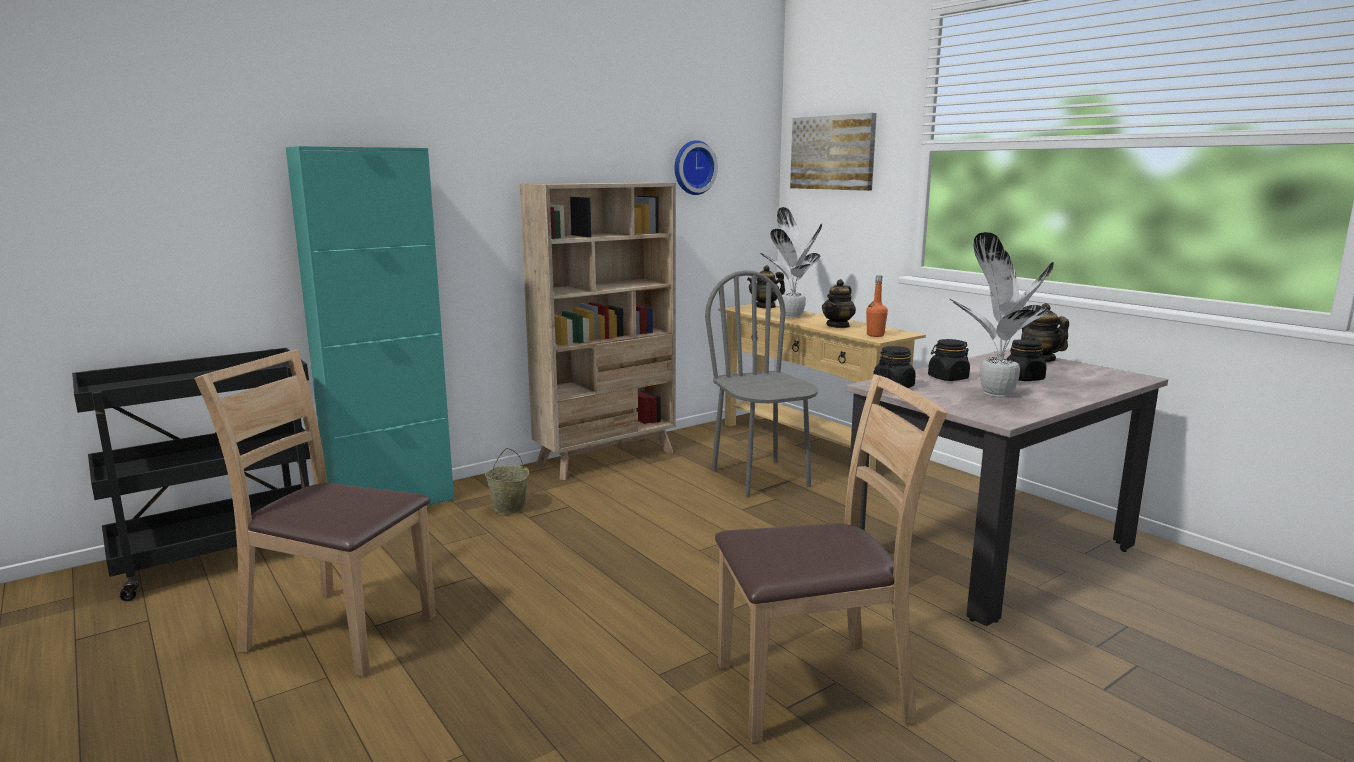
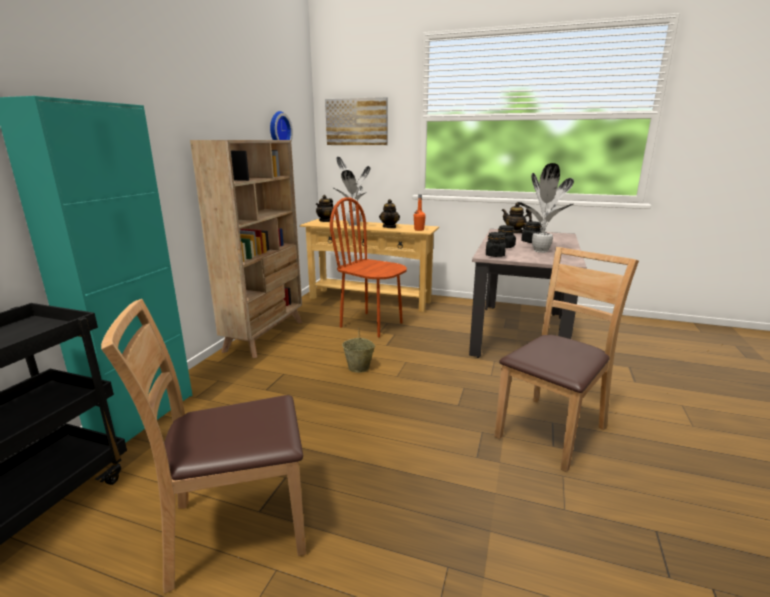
camera: 35 degrees left, 5 degrees up
(509, 508) = (244, 388): beige bucket -> beige bucket (359, 368)
(761, 478) = (371, 324): grey chair -> brown chair

